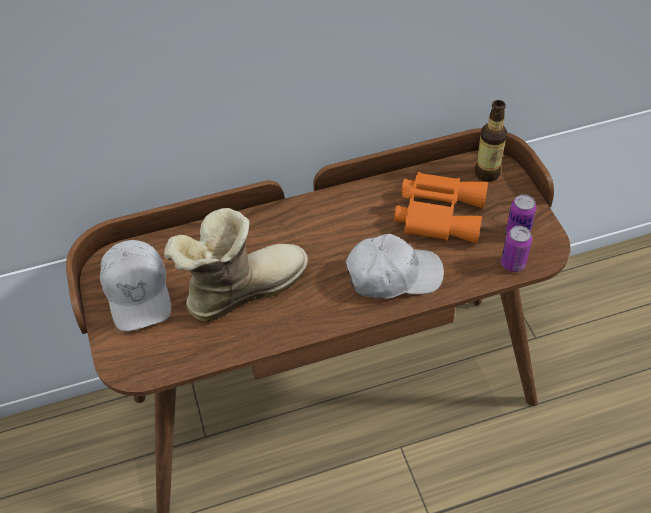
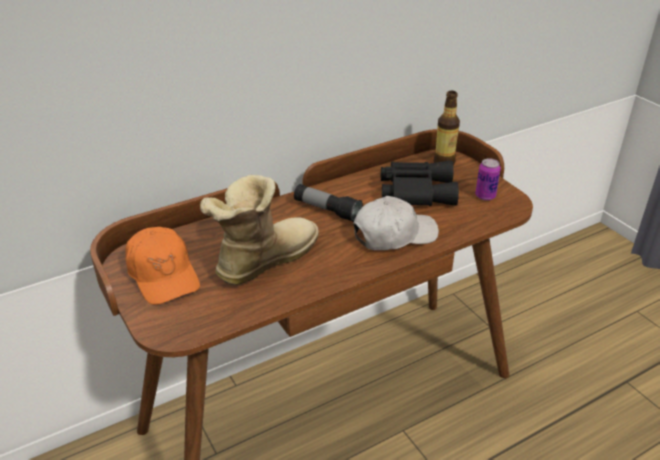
camera: 15 degrees left, 15 degrees down
(138, 292) = (163, 274): white cap -> orange cap
(329, 228) = (327, 210): none -> flashlight
(439, 212) = (415, 190): orange binoculars -> black binoculars
(513, 264) = (491, 216): can -> none

